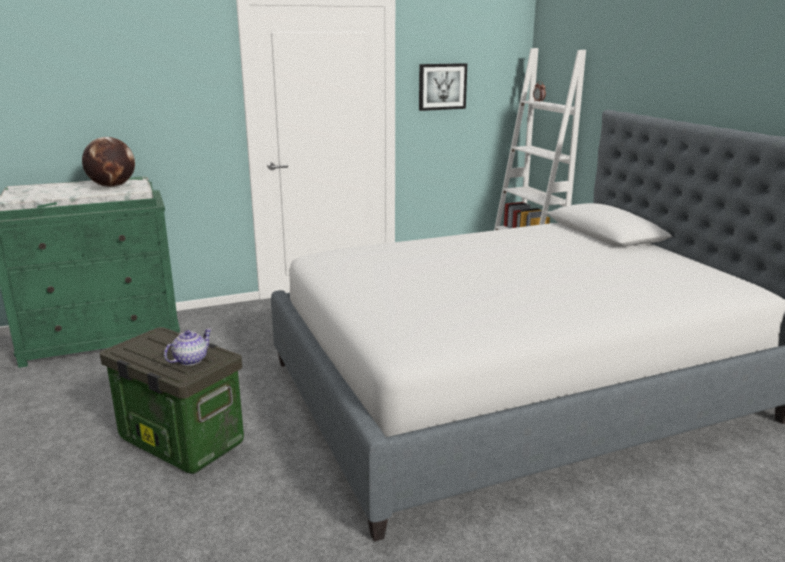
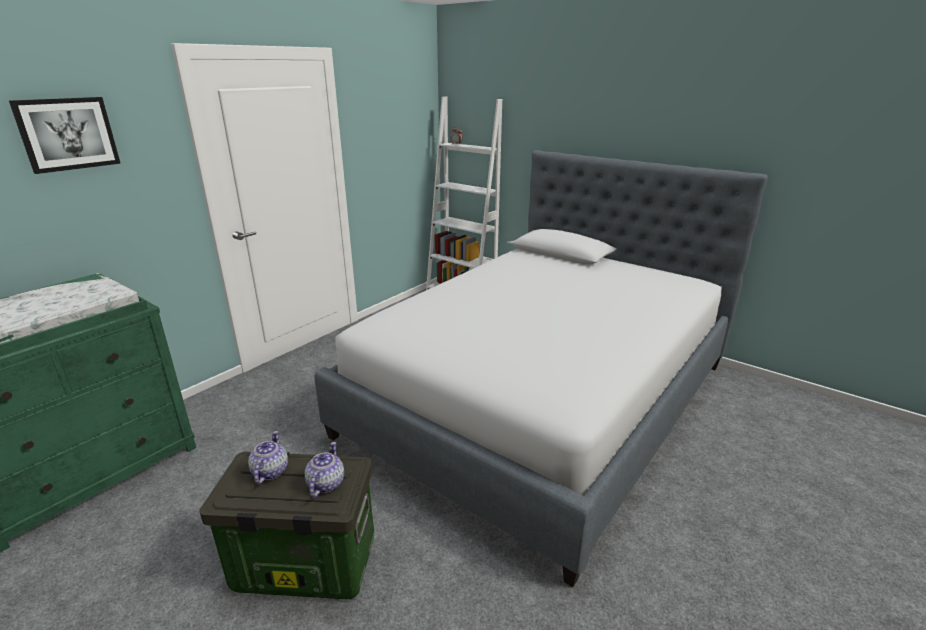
camera: 30 degrees left, 5 degrees up
(112, 186) = (73, 295): globe -> none
(163, 342) = (269, 472): none -> teapot
(442, 86) = (377, 136): picture -> picture (67, 134)

